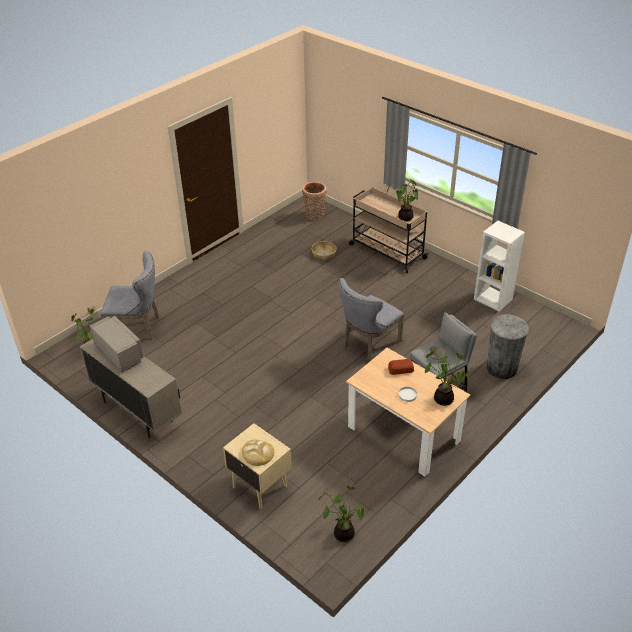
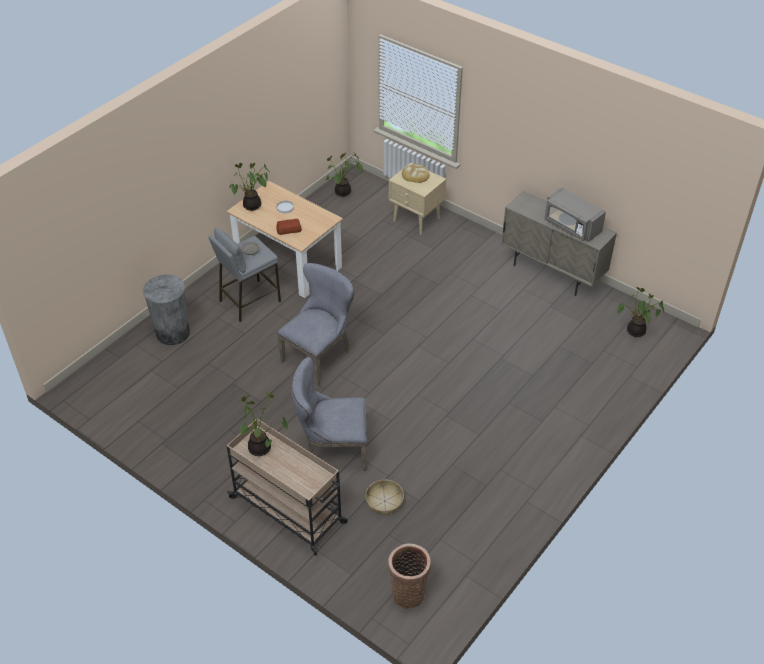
camera: 175 degrees right, 5 degrees up
(137, 327) = (601, 366): grey chair -> grey chair (332, 449)
(493, 299) = (152, 427): white bookcase -> none

